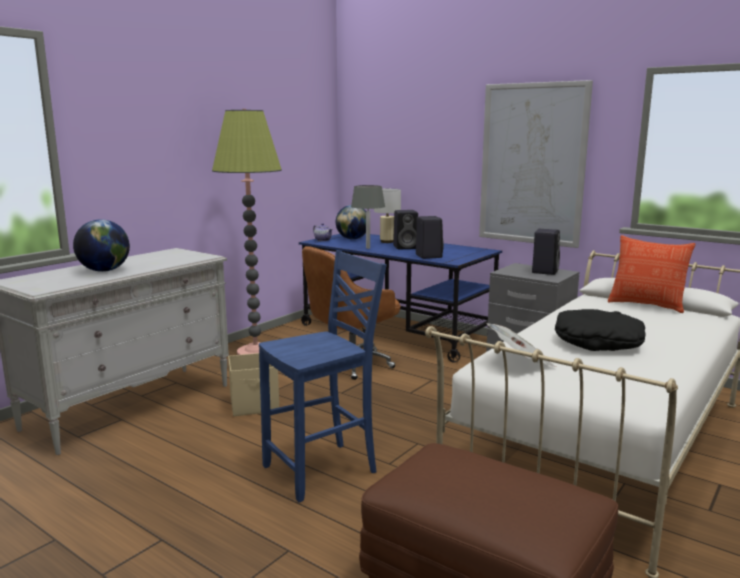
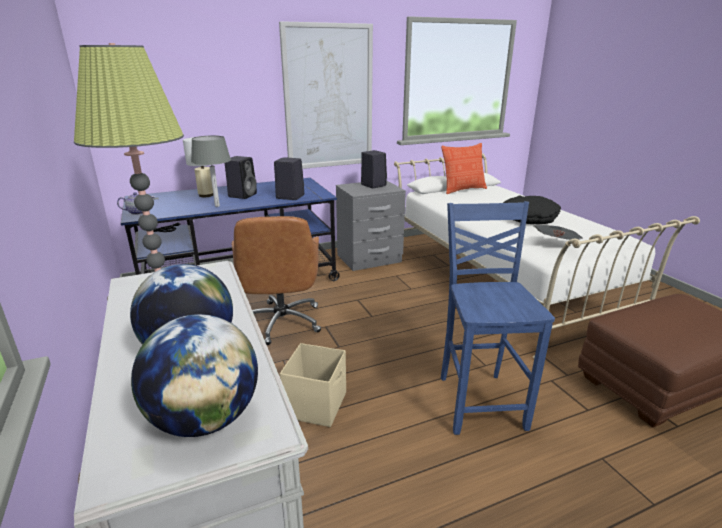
camera: 60 degrees left, 10 degrees up
(352, 239) = (163, 202): globe -> globe (205, 419)

